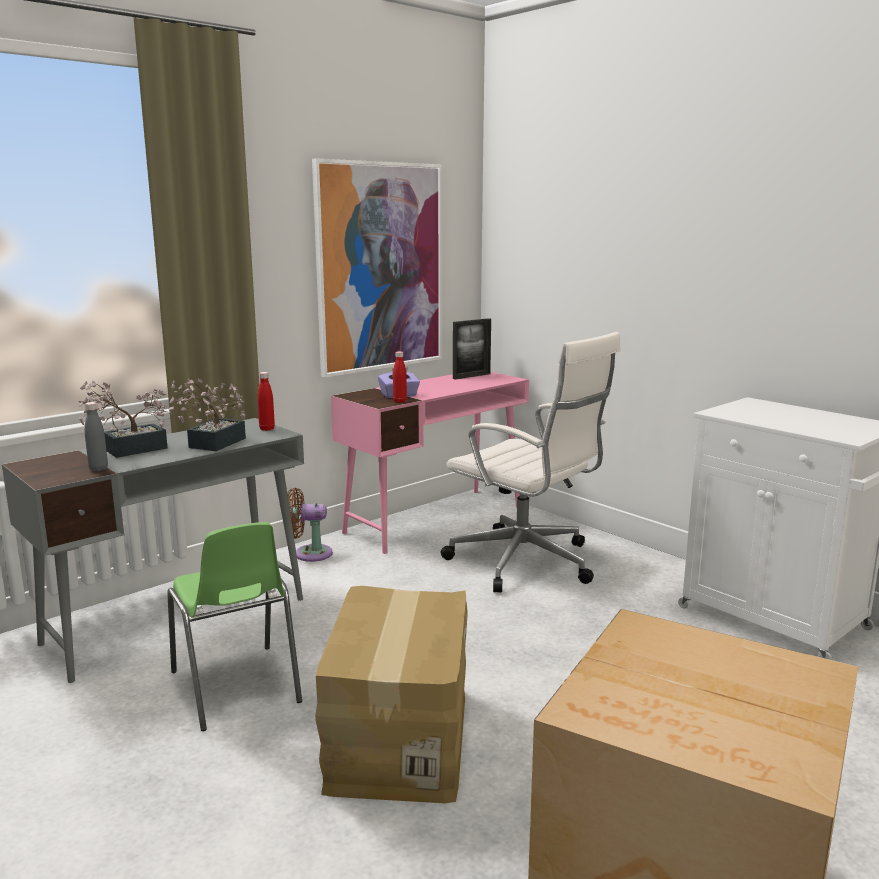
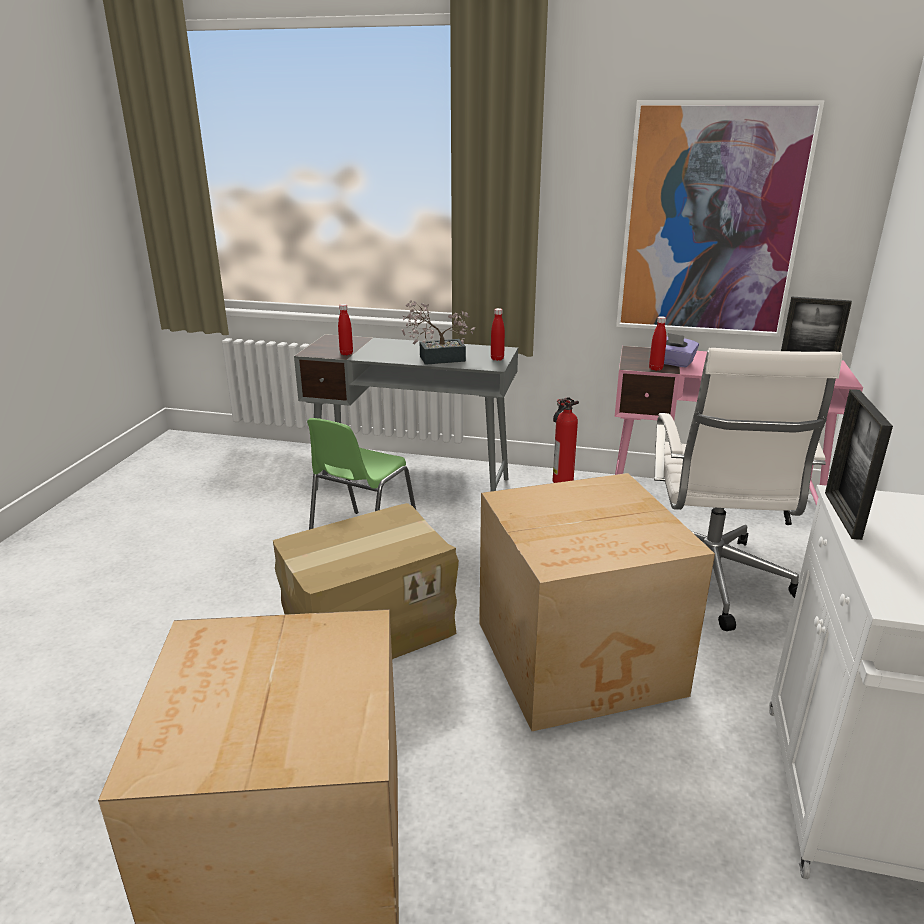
camera: 55 degrees right, 10 degrees up
(98, 469) = (346, 353): grey bottle -> red bottle
(128, 450) = (390, 346): potted plant -> none
(309, 554) = (561, 481): brown fan -> fire extinguisher
(561, 648) = (581, 658): none -> cardboard box
(739, 419) = (842, 515): none -> picture frame

